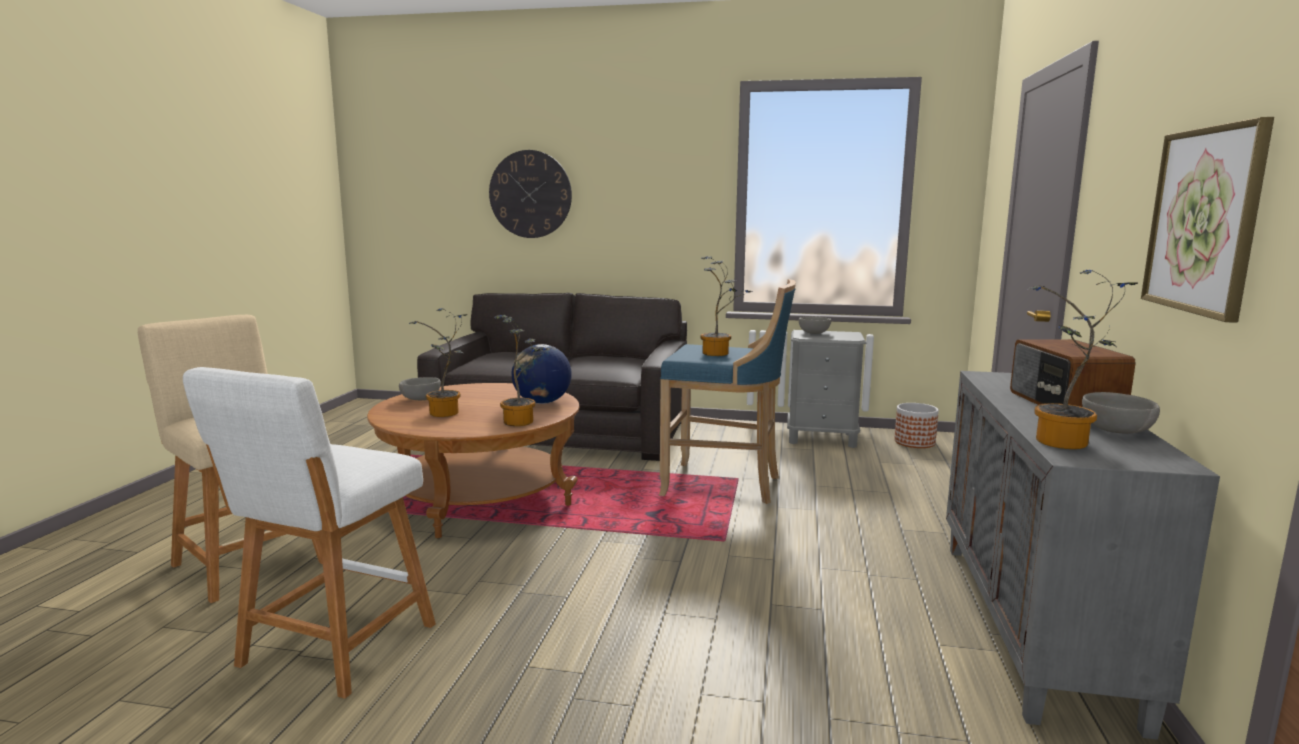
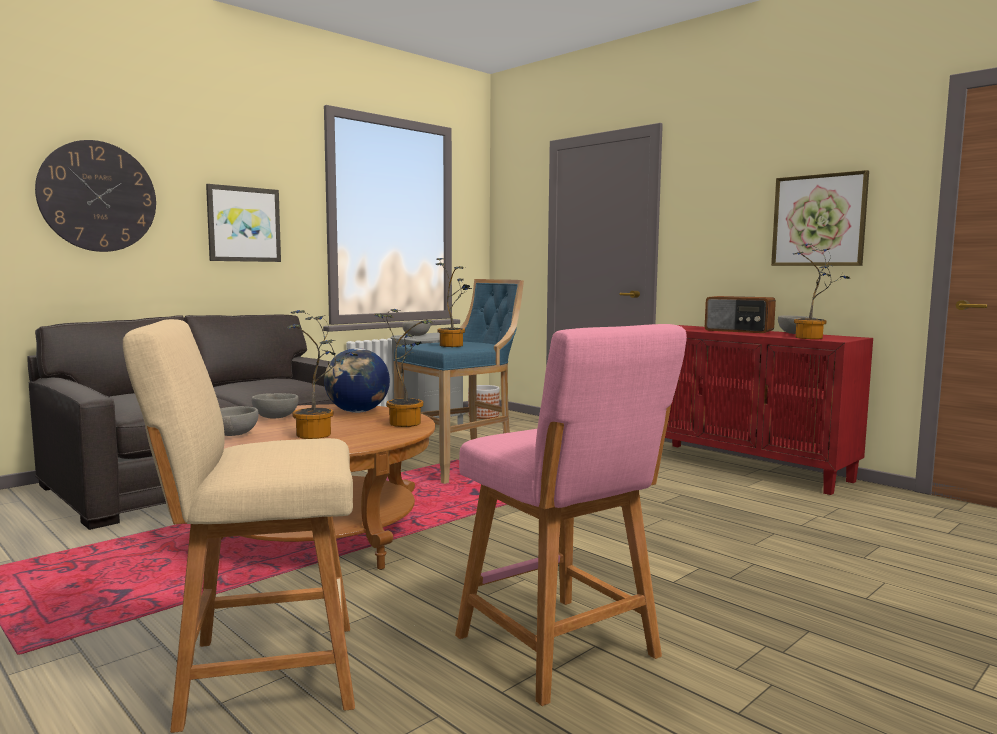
camera: 55 degrees left, 5 degrees down
(332, 649) = (562, 650): white stool -> pink stool
(489, 392) = (274, 417): none -> grey bowl
(647, 211) = (243, 224): none -> picture
(1034, 626) = (745, 467): grey cabinet -> red cabinet

